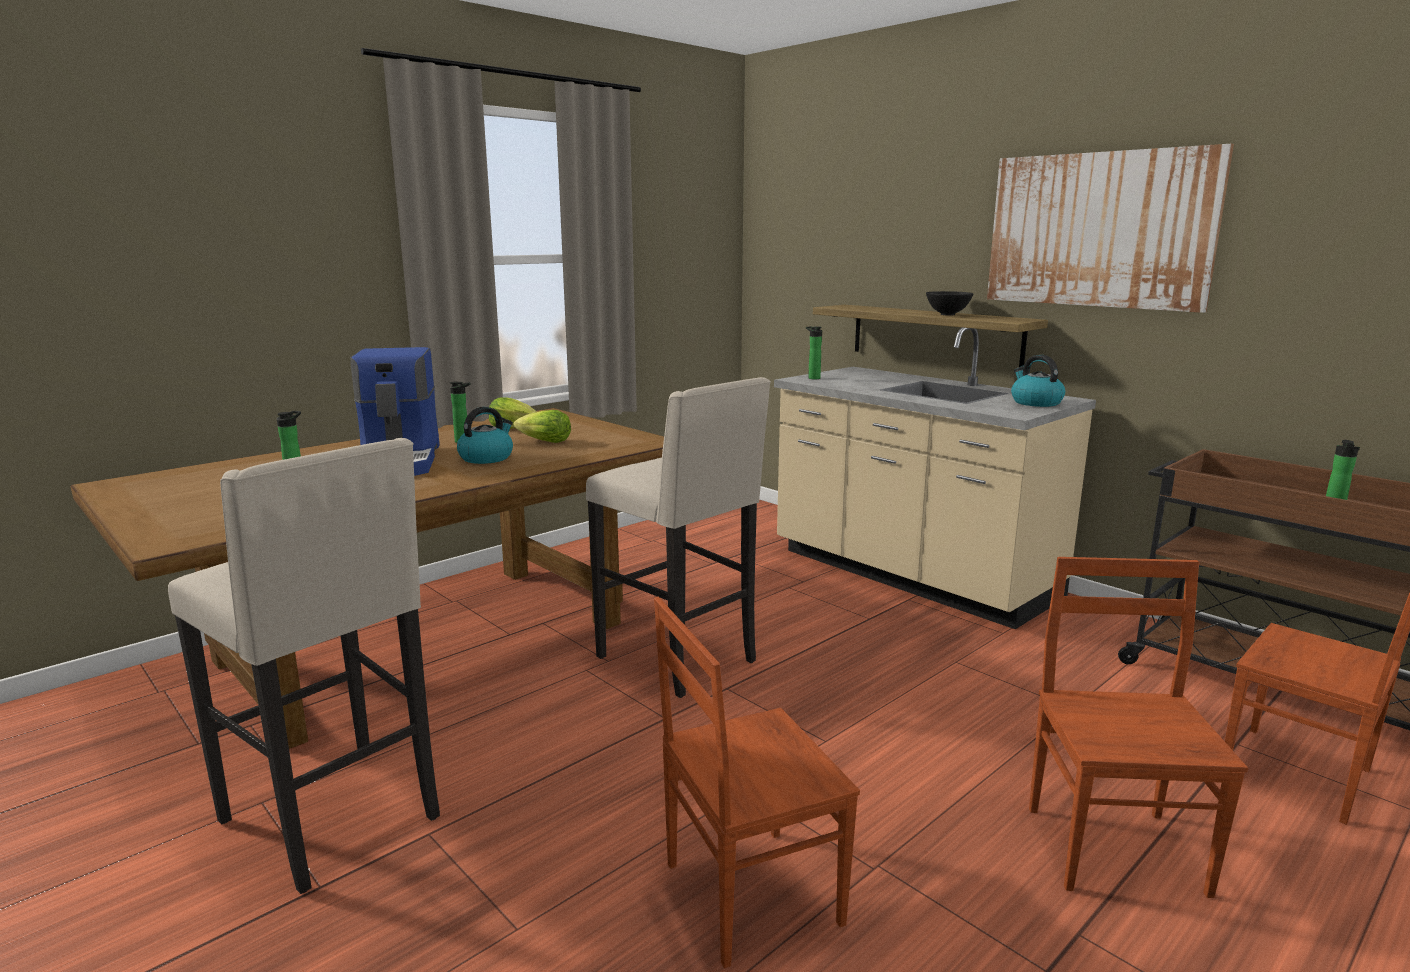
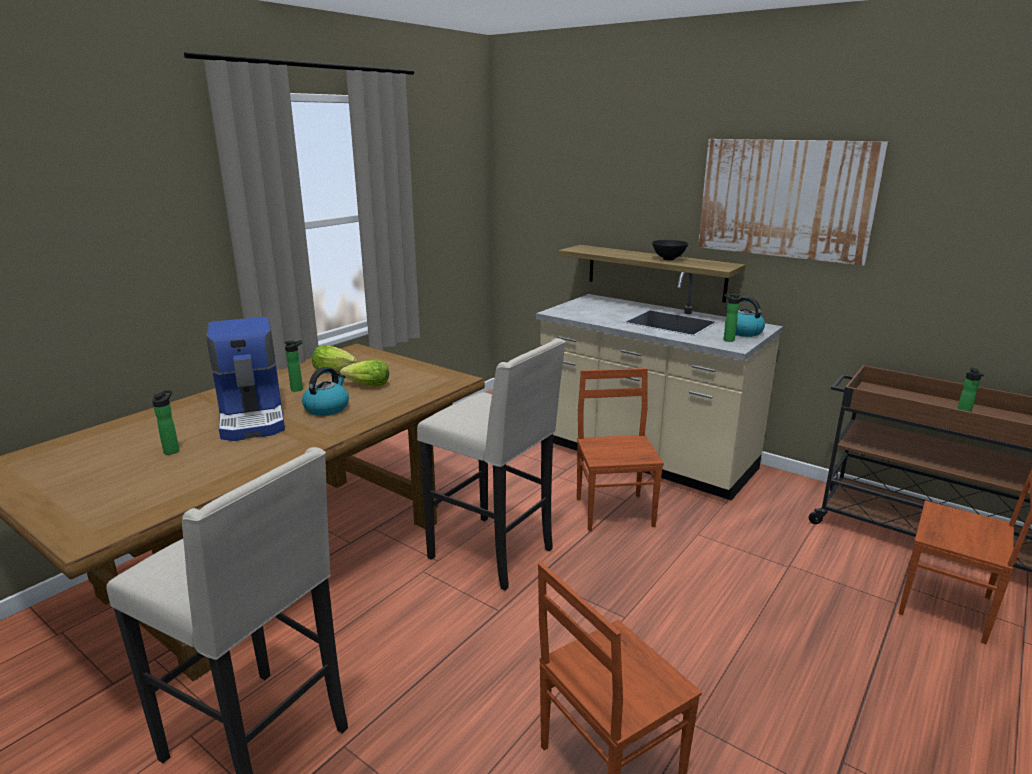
camera: 10 degrees left, 5 degrees up
(812, 378) = (565, 310): bottle -> bottle (727, 340)
(1116, 848) = (848, 685): brown chair -> brown chair (615, 511)

